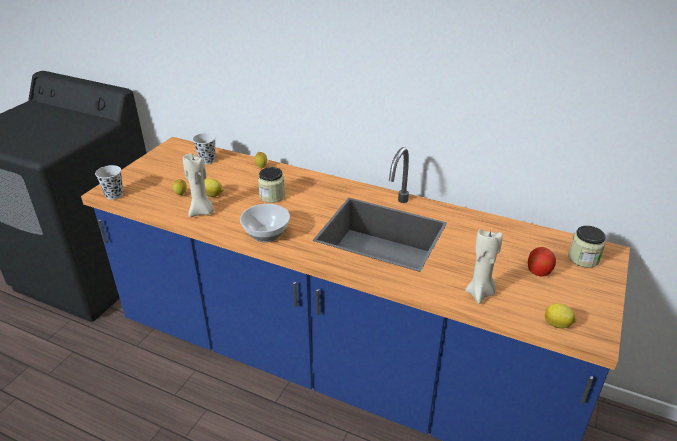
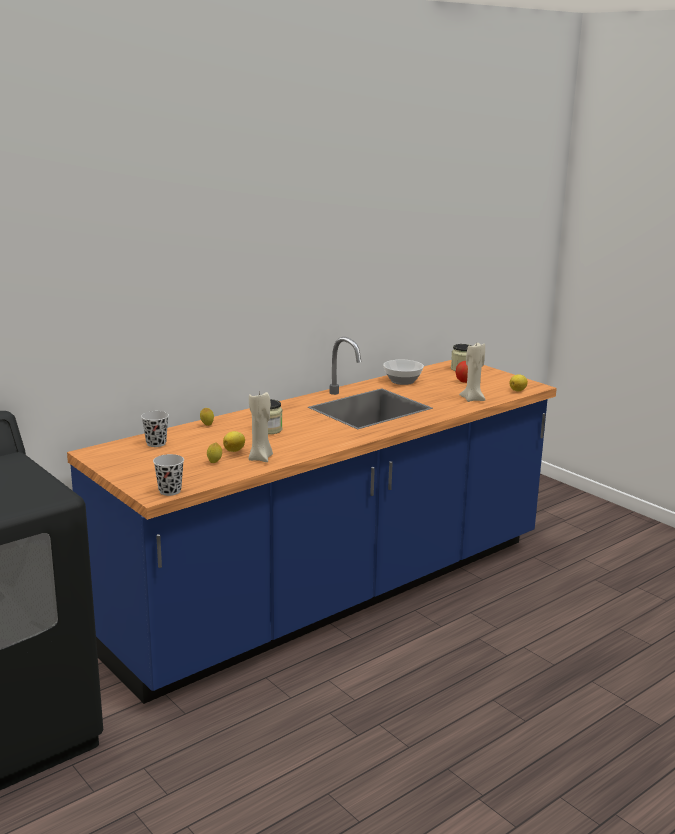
camera: 65 degrees left, 15 degrees down
(266, 233) = (329, 441): bowl -> bowl (402, 381)

